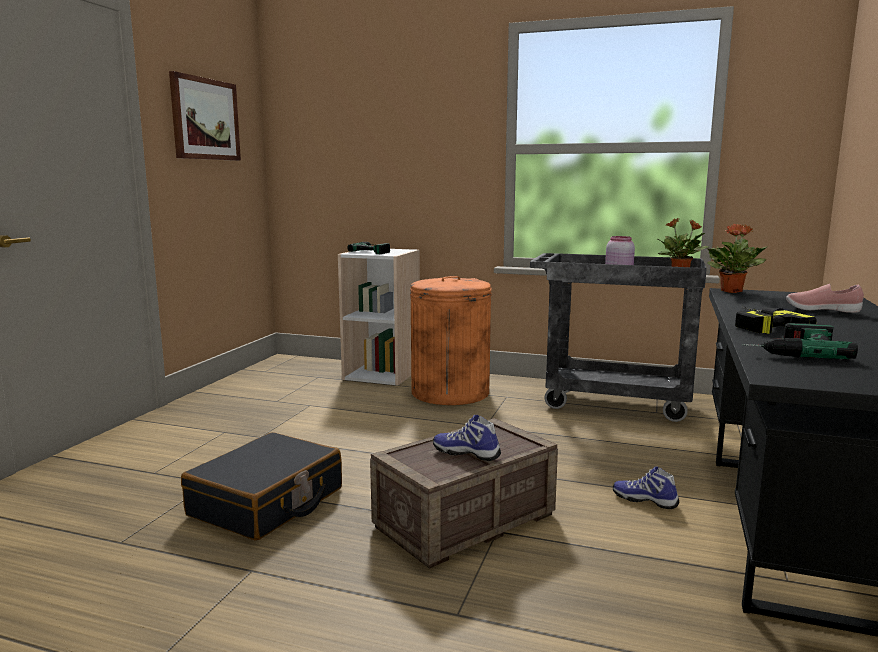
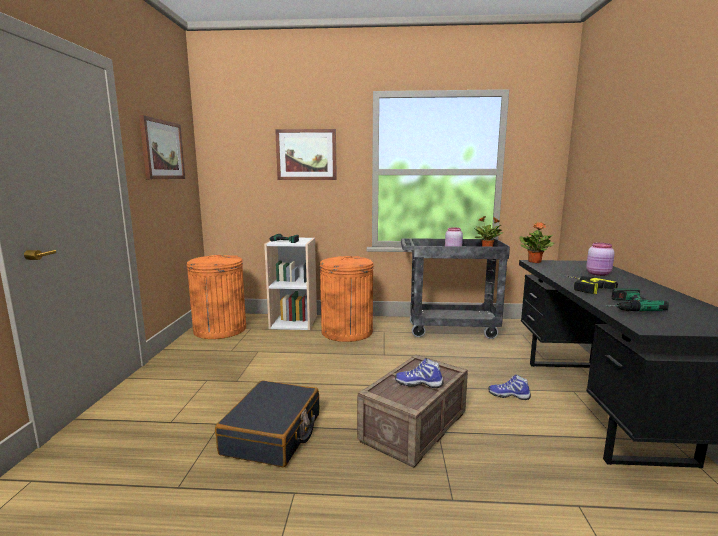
camera: 15 degrees left, 0 degrees up
(278, 374) = (220, 329): none -> orange trash can
(410, 125) = (306, 155): none -> picture
(822, 311) = (599, 274): pink shoe -> pink jar

